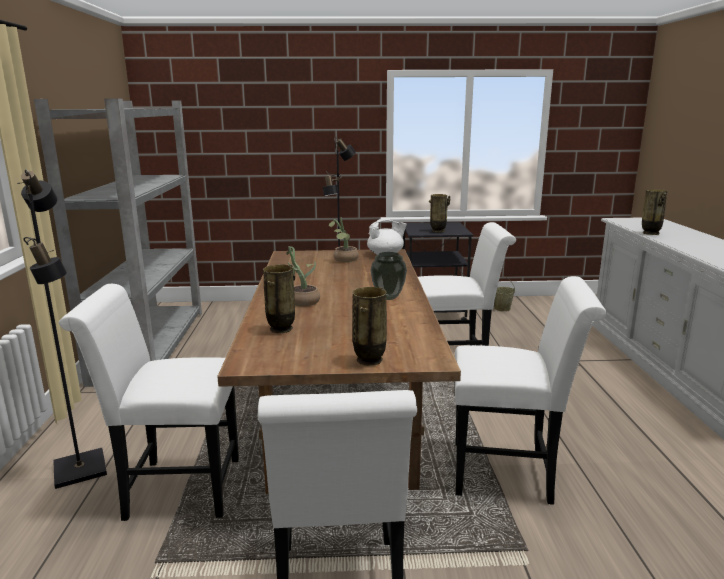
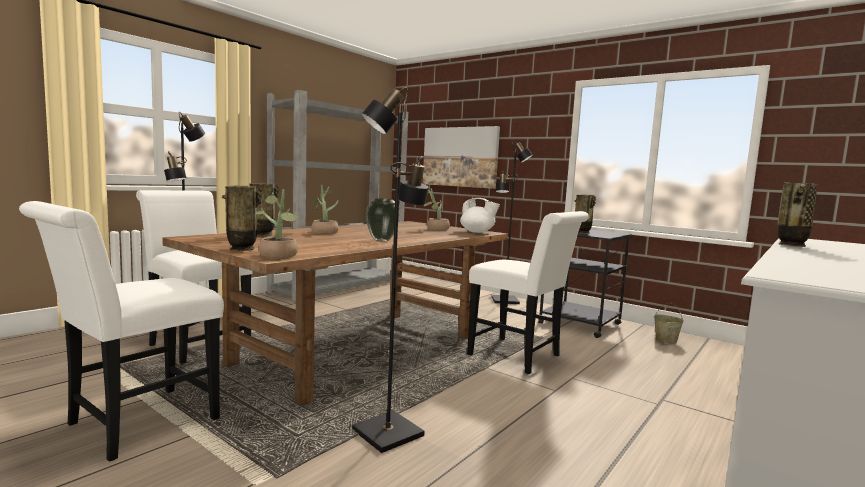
camera: 40 degrees right, 10 degrees down
(249, 153) = (460, 157): none -> picture
(430, 356) = (279, 256): none -> potted plant
(510, 472) = (388, 433): white chair -> black floor lamp

